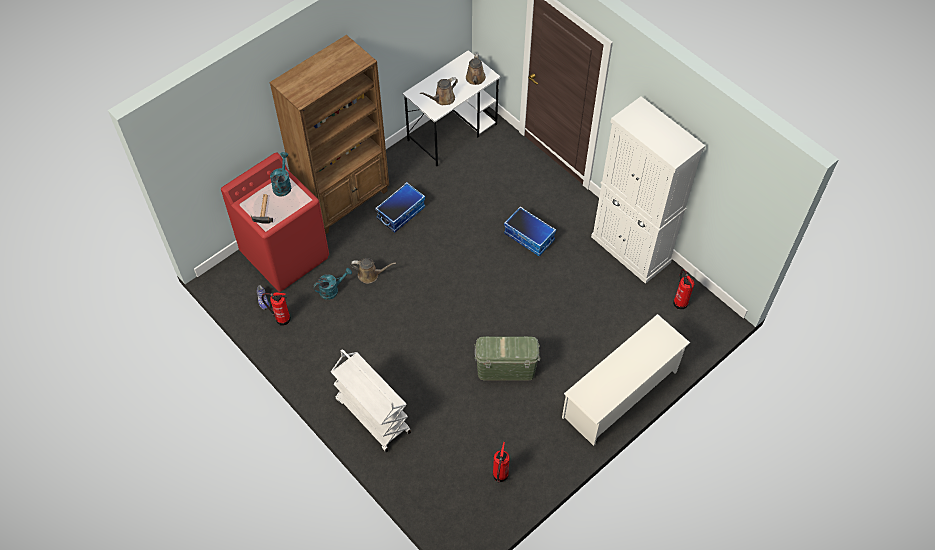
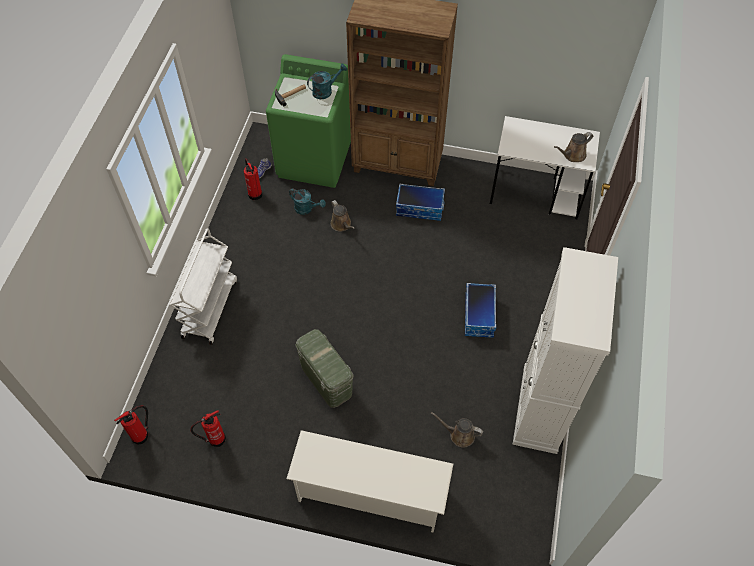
camera: 55 degrees right, 0 degrees up
(286, 255) = (315, 160): red washing machine -> green washing machine
(442, 99) = (526, 146): brown watering can -> brown watering can (459, 435)
(680, 302) = (518, 489): fire extinguisher -> fire extinguisher (141, 435)

